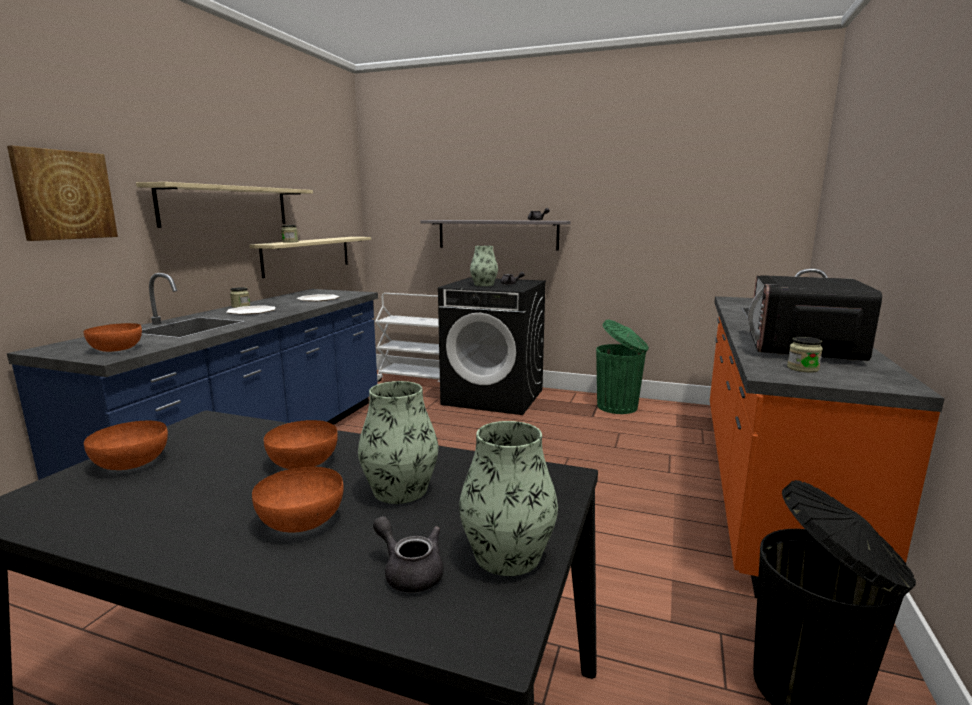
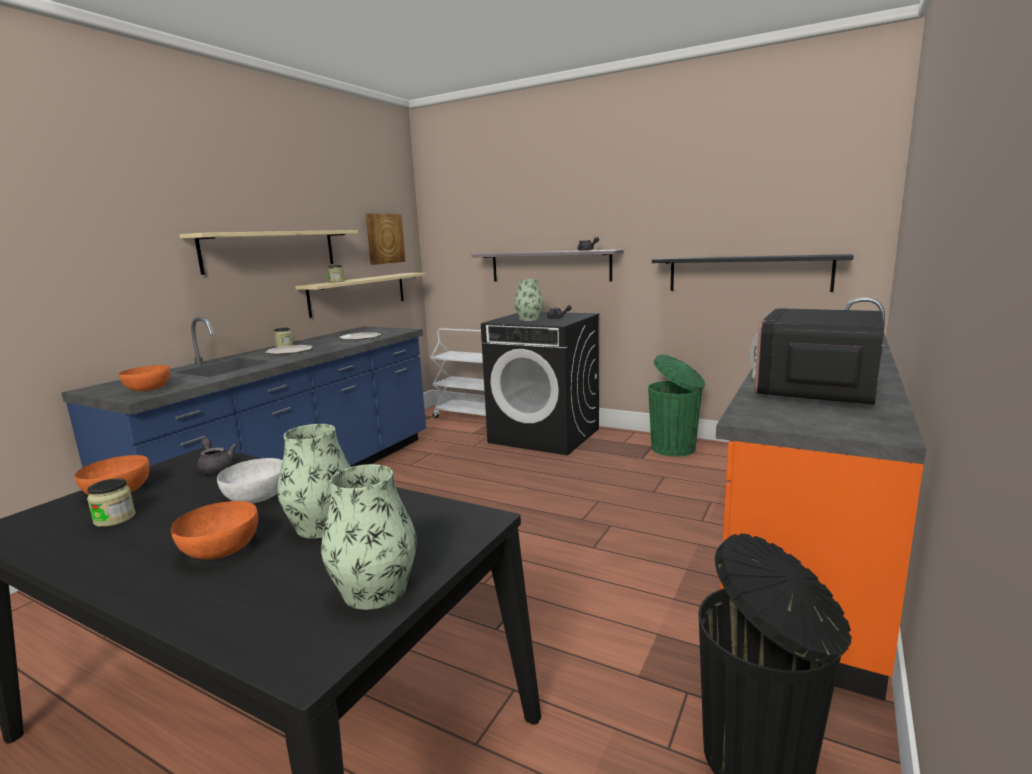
camera: 10 degrees right, 0 degrees up
(64, 195) = (112, 250): picture -> picture (384, 238)
(304, 462) = (257, 497): orange bowl -> white bowl
(409, 572) = (280, 600): grey teapot -> grey teapot (215, 467)
(686, 246) = (748, 273): none -> black shelf
(802, 368) = (791, 412): jar -> jar (115, 519)

